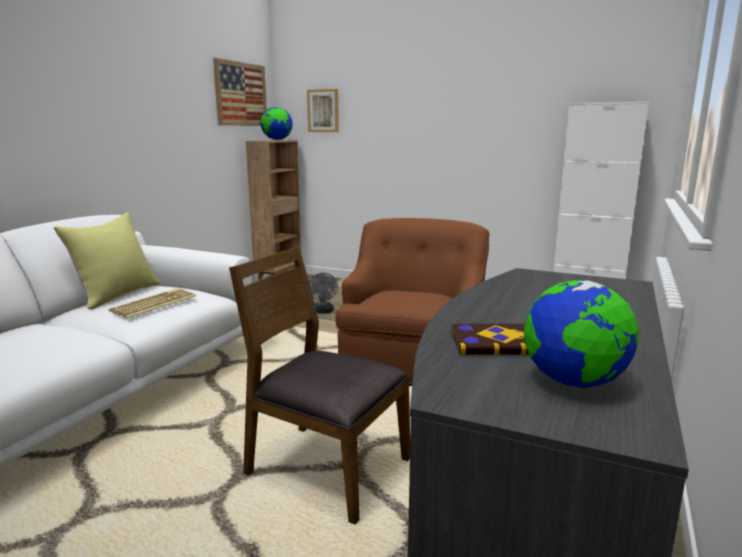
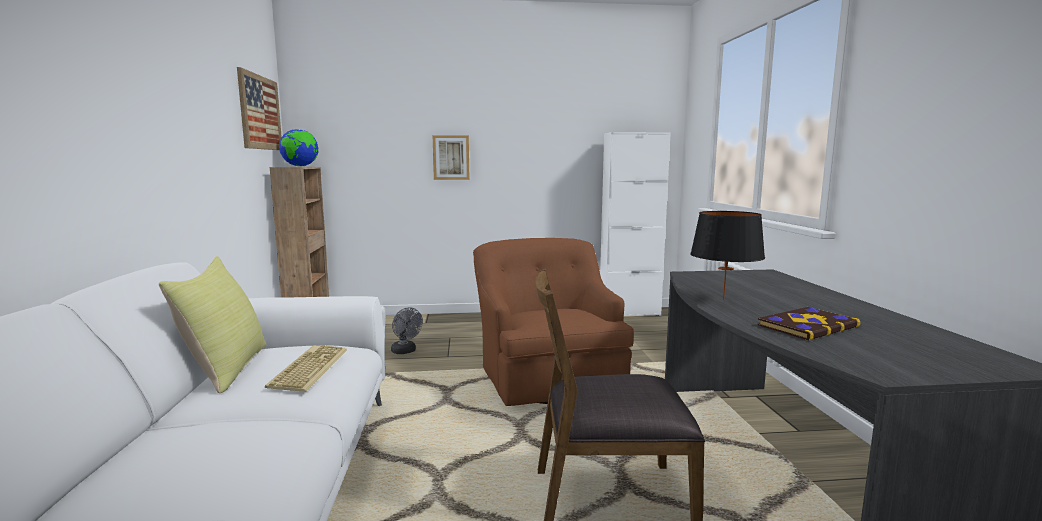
camera: 30 degrees left, 5 degrees down
(323, 111) = (352, 135): picture -> picture (451, 157)
(488, 303) = (723, 300): none -> black table lamp
(574, 382) = (912, 342): globe -> none

